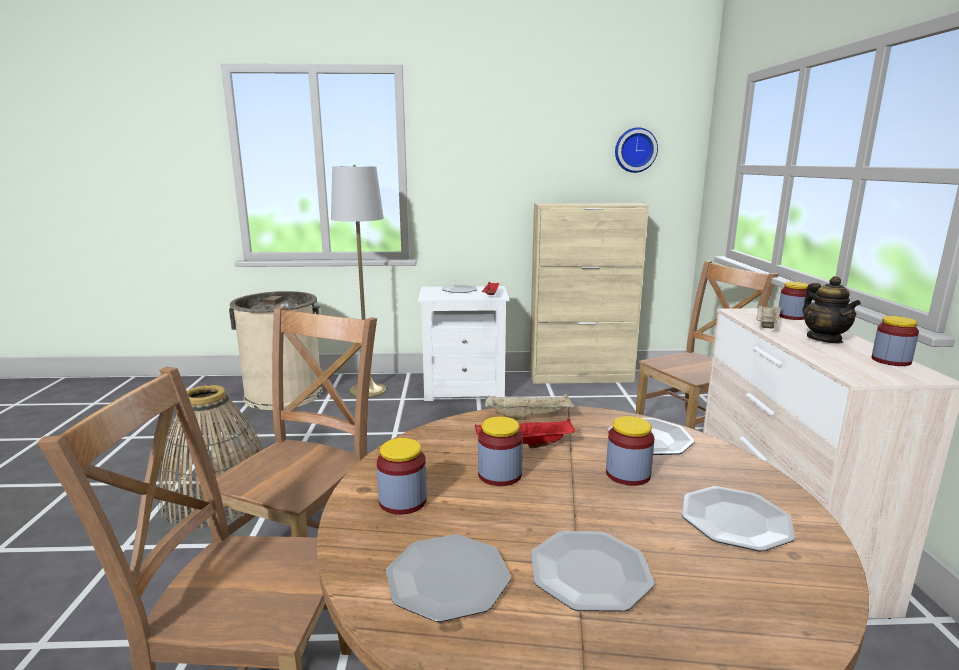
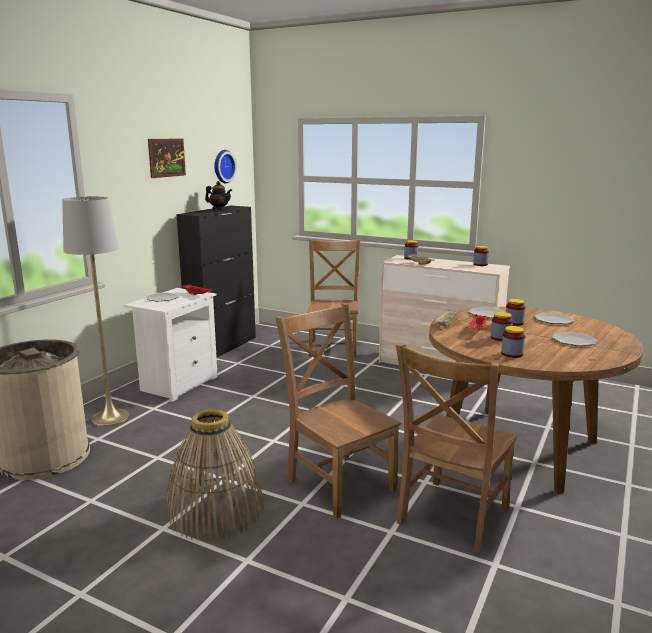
camera: 60 degrees left, 0 degrees up
(448, 578) = (569, 356): plate -> none
(530, 134) = (166, 157): none -> picture
(581, 377) = (223, 347): beige cabinet -> black cabinet
(824, 339) = (447, 263): teapot -> teapot (219, 209)

